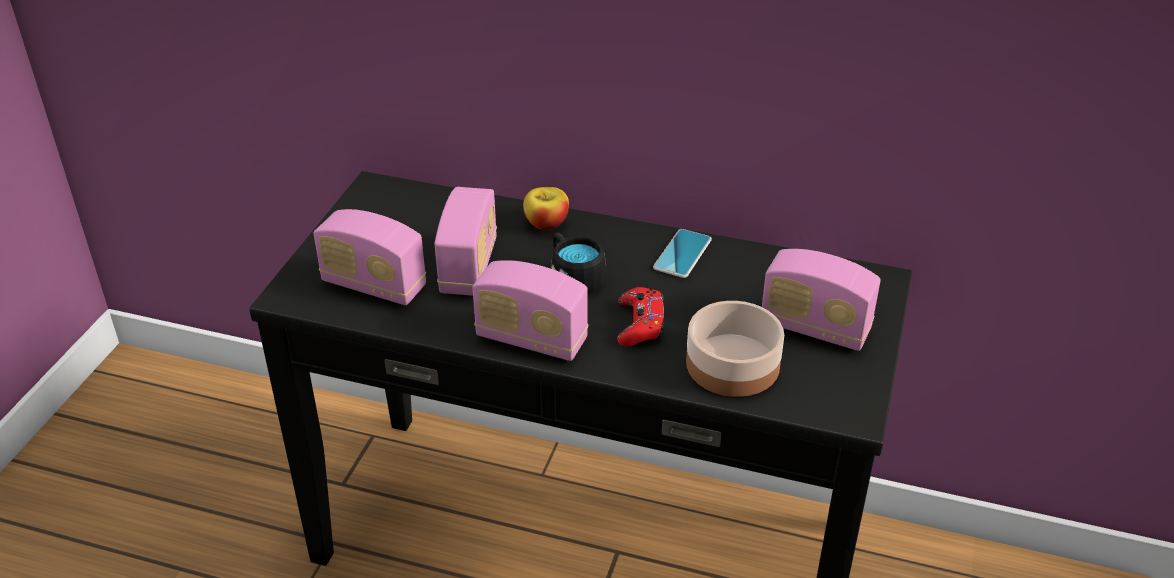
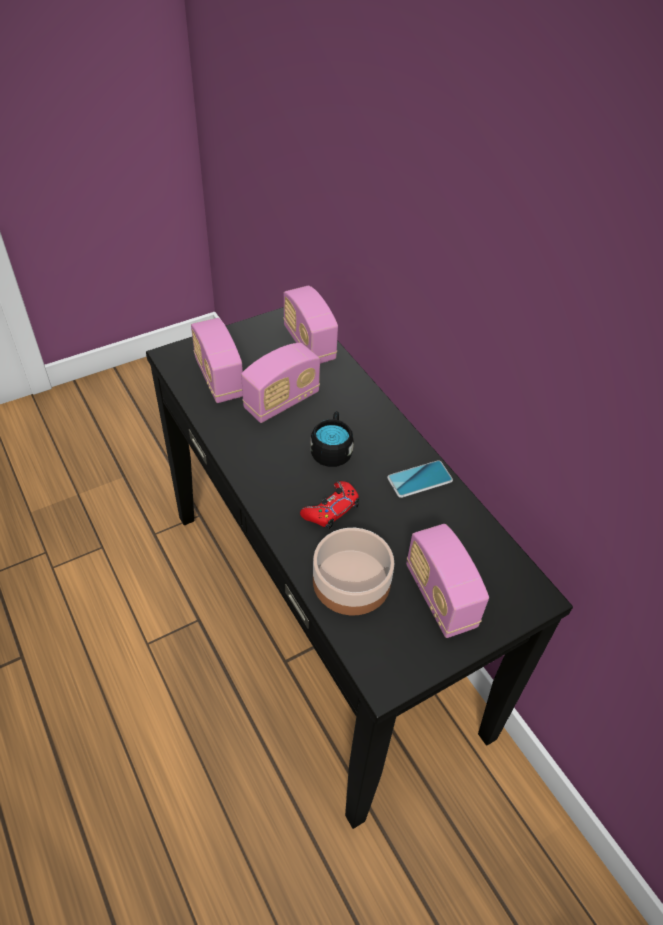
camera: 40 degrees right, 10 degrees up
(531, 339) = (257, 473): radio -> radio (309, 344)
(546, 224) = (361, 401): apple -> none

